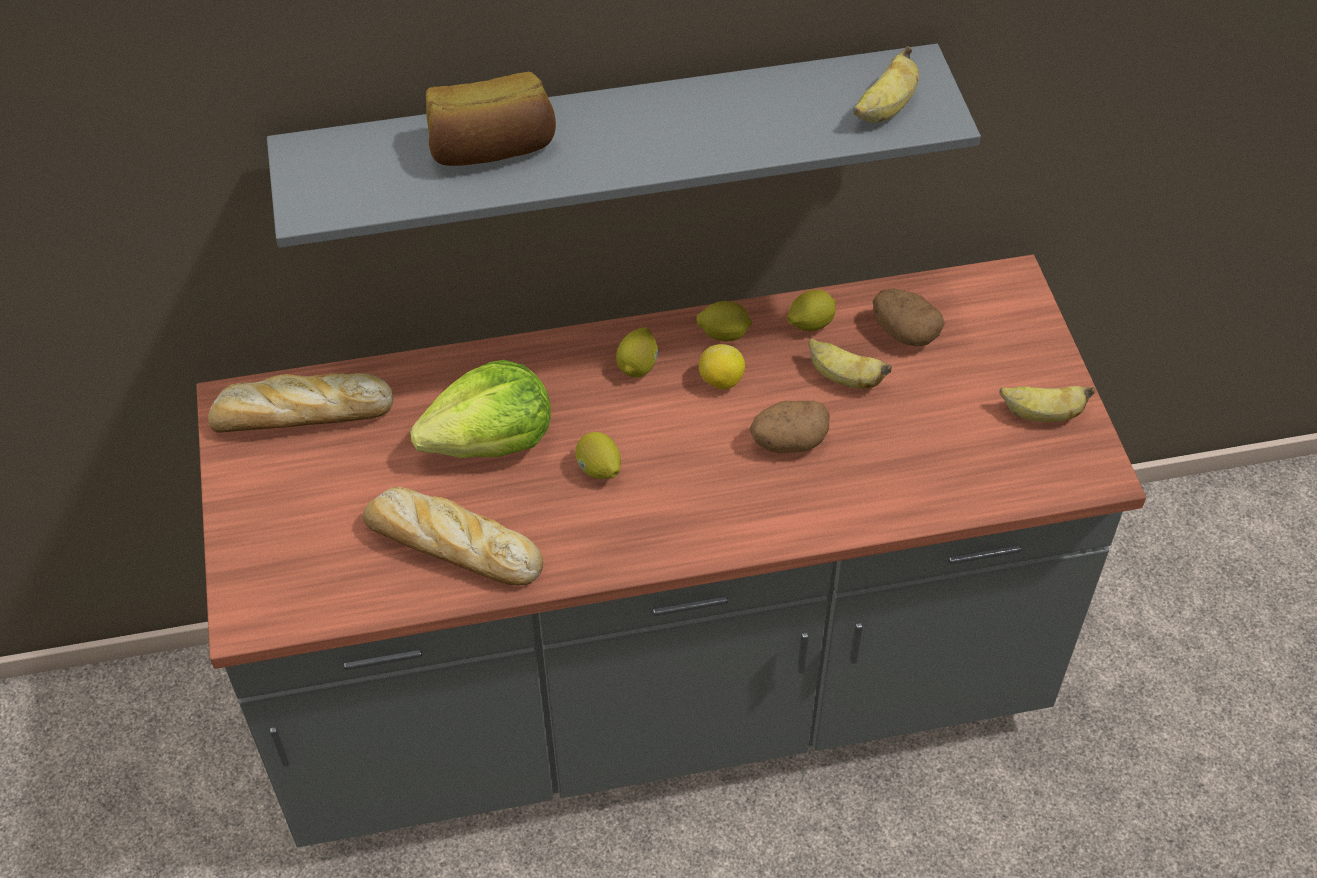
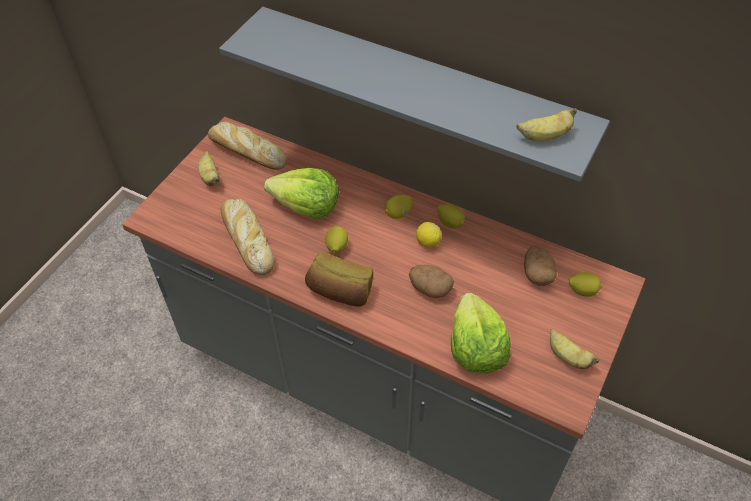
camera: 40 degrees right, 0 degrees up
(491, 148) = (342, 57): bread -> bread (340, 291)
(810, 324) = (495, 242): lemon -> lemon (582, 290)
(843, 378) = (485, 276): banana -> banana (210, 177)
(924, 480) = (475, 348): none -> lettuce

